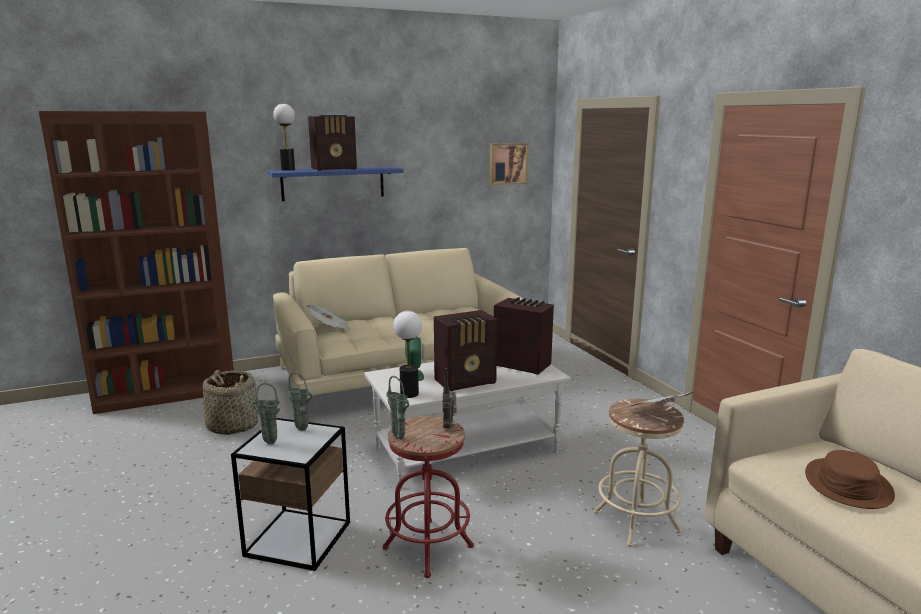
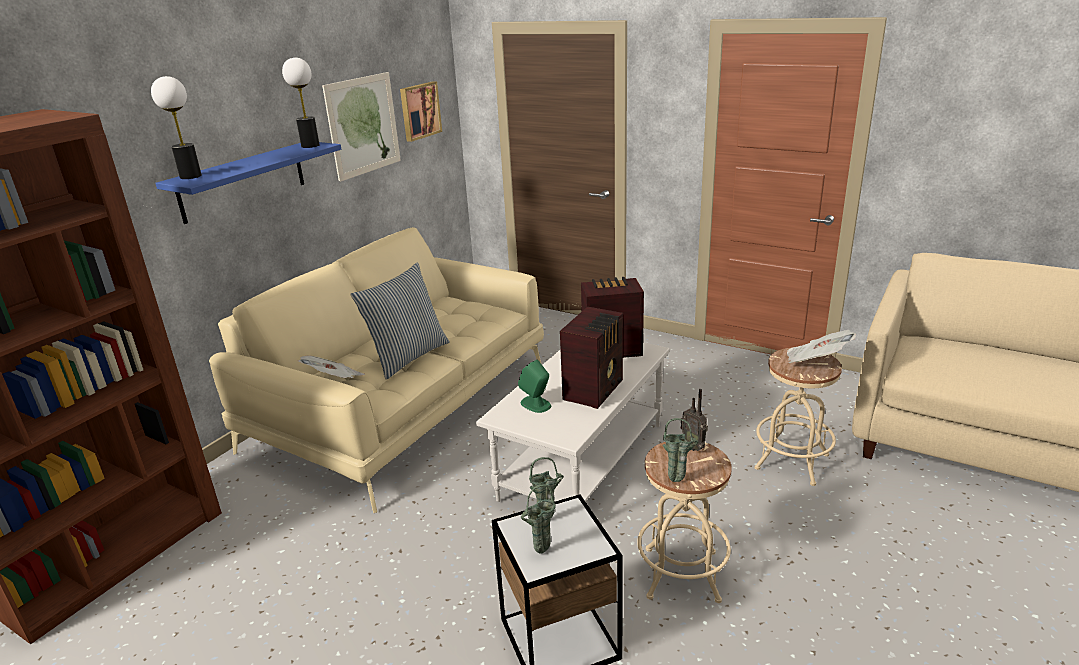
camera: 35 degrees left, 10 degrees up
(232, 425) = (284, 556): basket -> none
(335, 169) = (254, 161): radio -> none
(391, 330) = (408, 357): none -> pillow
(409, 394) = (566, 427): table lamp -> table lamp (310, 146)
(428, 547) = (681, 574): red stool -> beige stool
(447, 165) = (363, 125): none -> picture
(847, 485) = (978, 369): brown hat -> none

